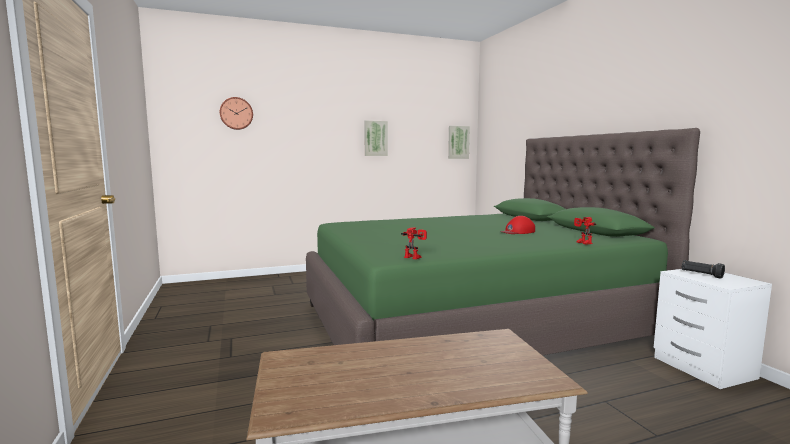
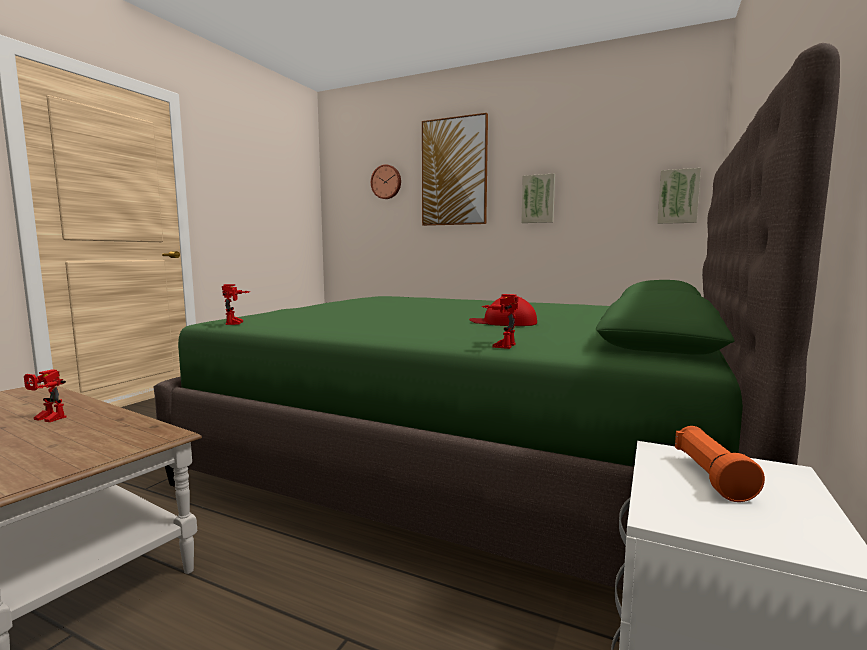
camera: 45 degrees right, 0 degrees up
(306, 111) = (454, 172): none -> picture
(408, 359) = (45, 419): none -> toy robot
(701, 275) = (710, 477): black flashlight -> orange flashlight

